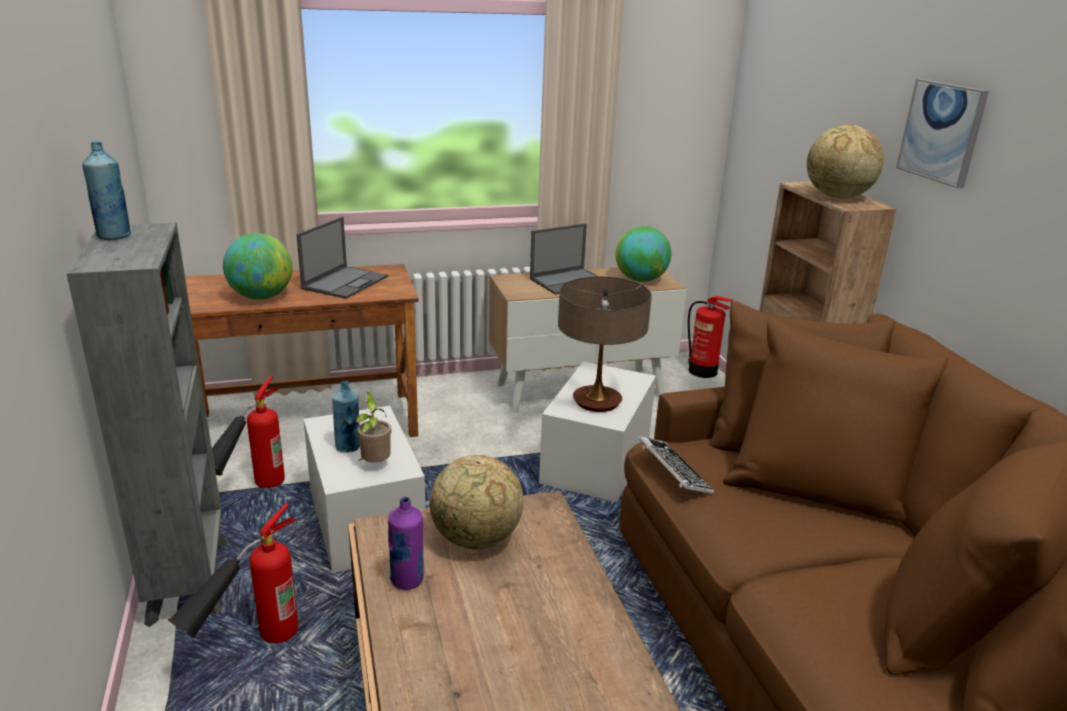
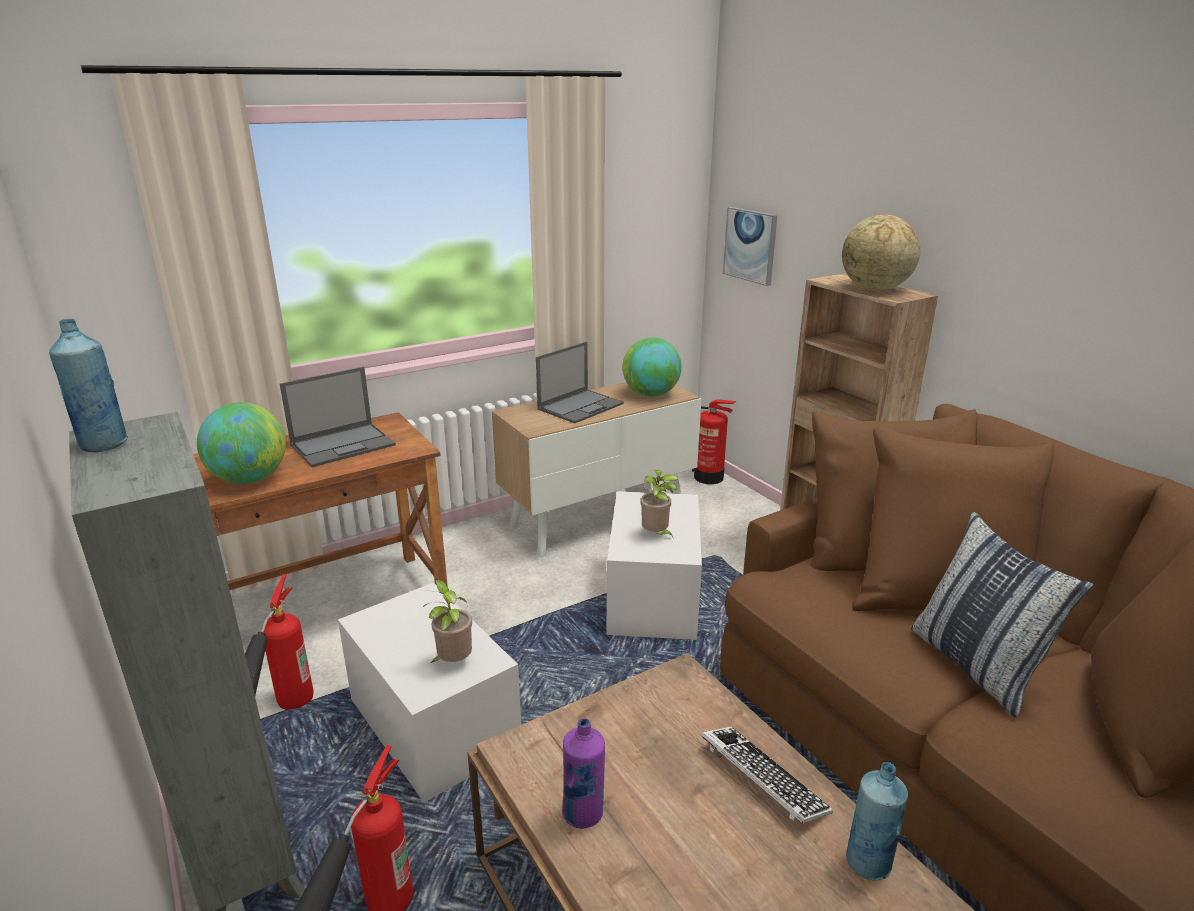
camera: 15 degrees left, 0 degrees up
(346, 282) = (344, 444): laptop -> laptop turned 45 degrees clockwise
(348, 447) = (411, 646): blue bottle -> blue bottle (868, 862)
(476, 539) = (632, 737): globe -> none
(597, 402) = (656, 535): table lamp -> potted plant
(673, 470) = (797, 605): keyboard -> keyboard (762, 780)
(808, 547) = (976, 666): none -> pillow
(942, 132) = (982, 215): picture -> picture (750, 245)

